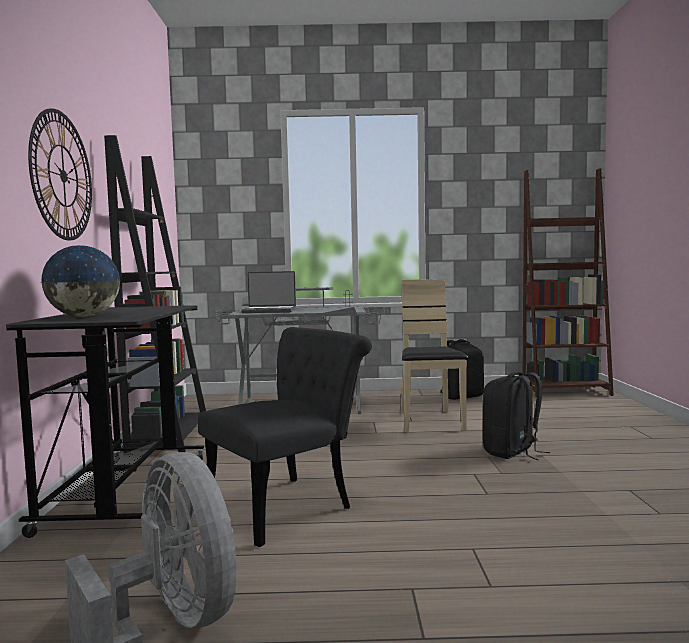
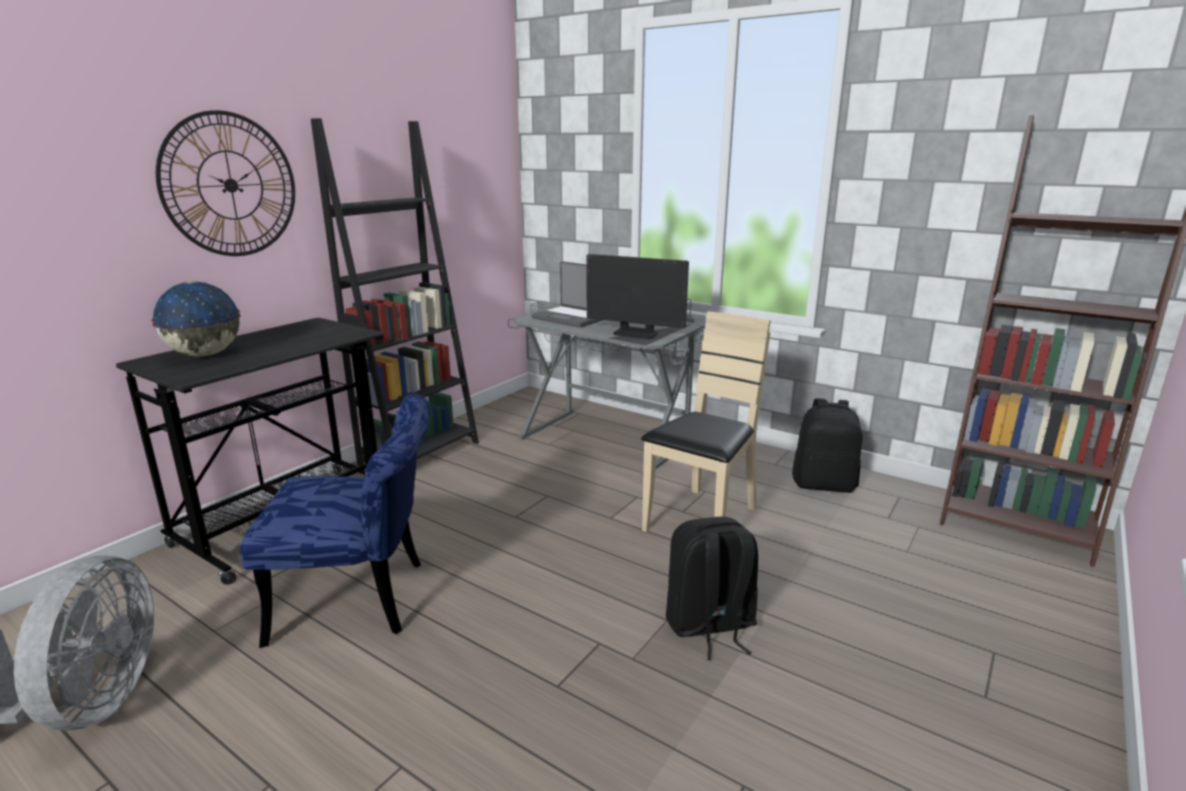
camera: 35 degrees right, 15 degrees up
(289, 505) = (364, 600): black chair -> blue chair
(334, 310) = (635, 333): none -> monitor

